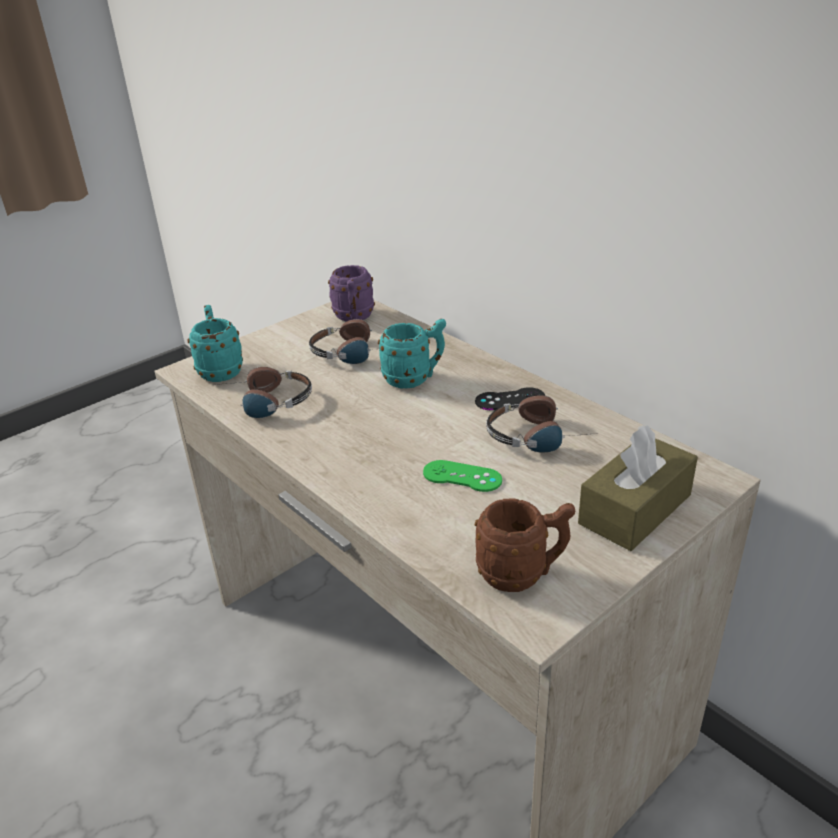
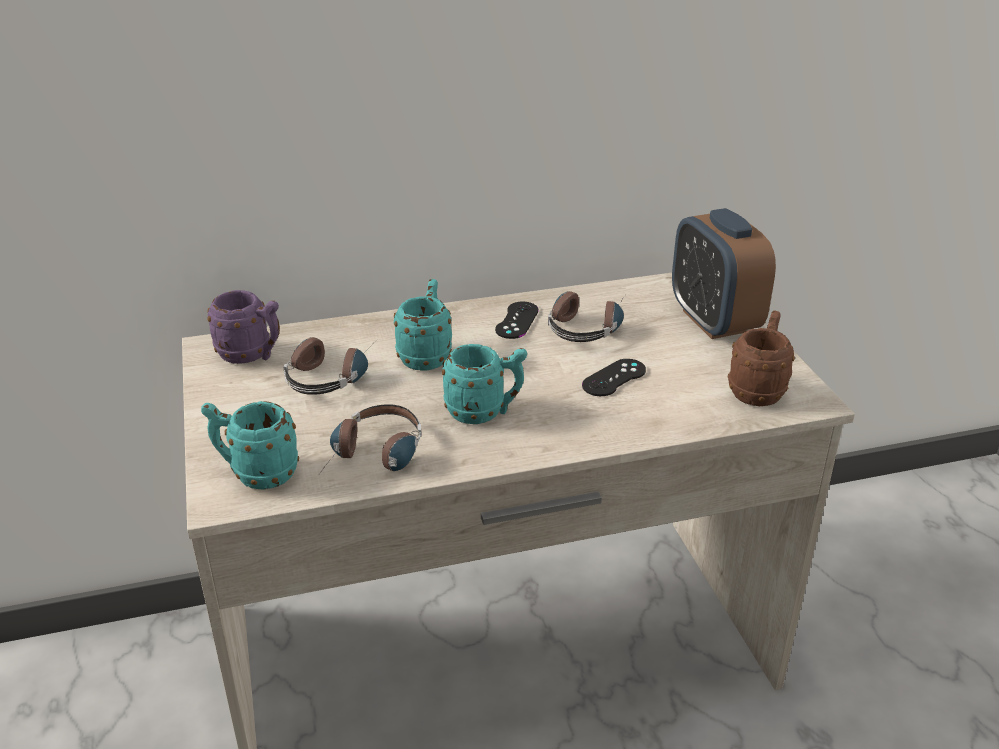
camera: 65 degrees left, 0 degrees up
(354, 429) = (484, 412): none -> turquoise mug
(462, 476) = (614, 378): green game controller -> black game controller
(635, 509) = (714, 321): brown tissue box -> alarm clock

